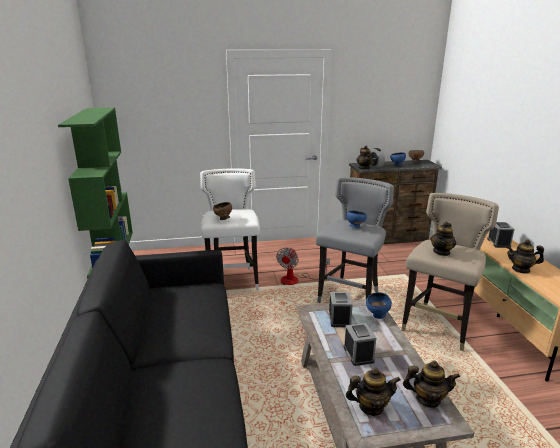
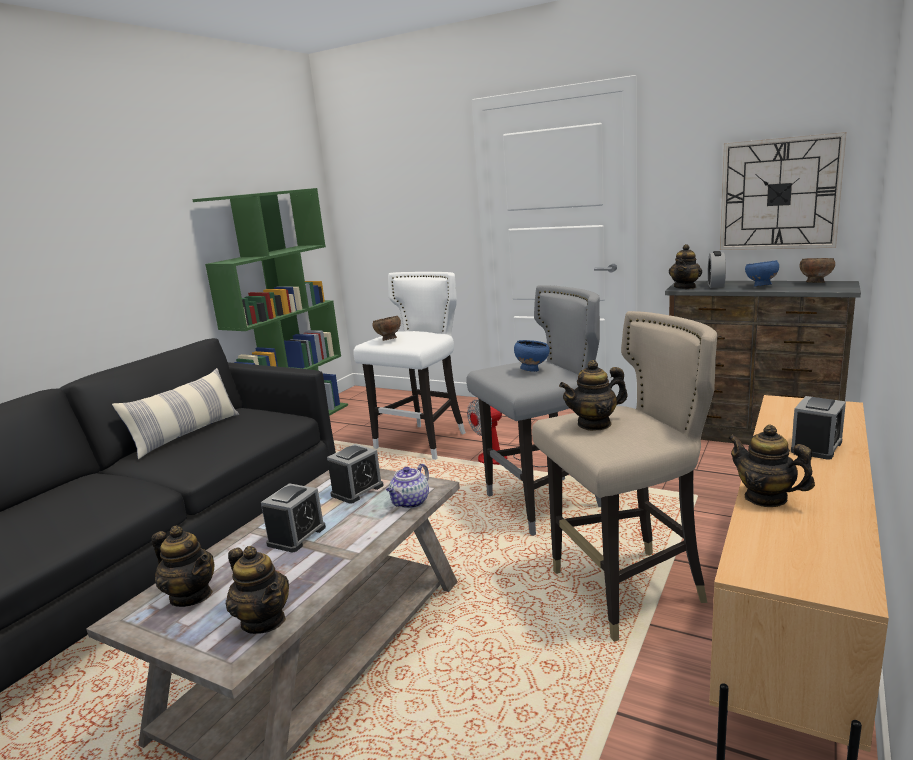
camera: 40 degrees right, 5 degrees down
(157, 319) = (187, 434): none -> pillow
(377, 316) = (410, 502): blue bowl -> teapot
(396, 118) = (779, 194): none -> wall clock

